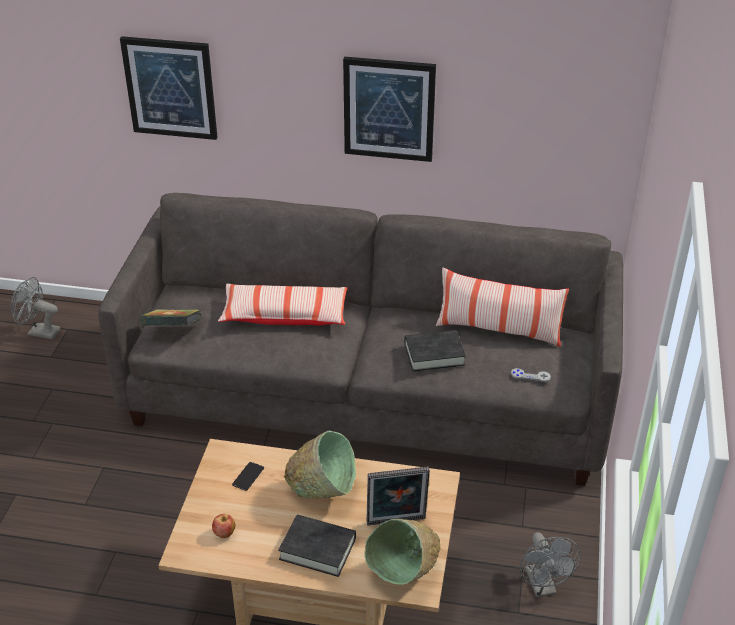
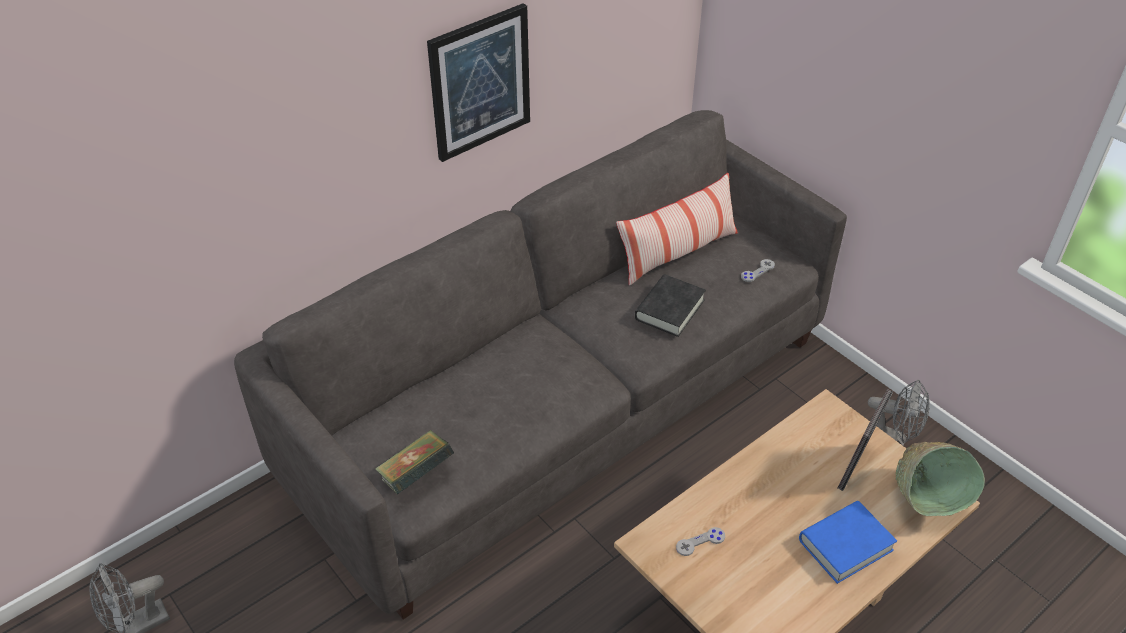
camera: 50 degrees left, 5 degrees up
(170, 88) = (215, 193): picture -> none
(224, 534) = (766, 608): apple -> none
(248, 476) = (700, 542): phone -> grey game controller
(284, 315) = (499, 375): pillow -> none
(317, 549) = (845, 545): black book -> blue book
(323, 491) = (771, 496): green bowl -> none

